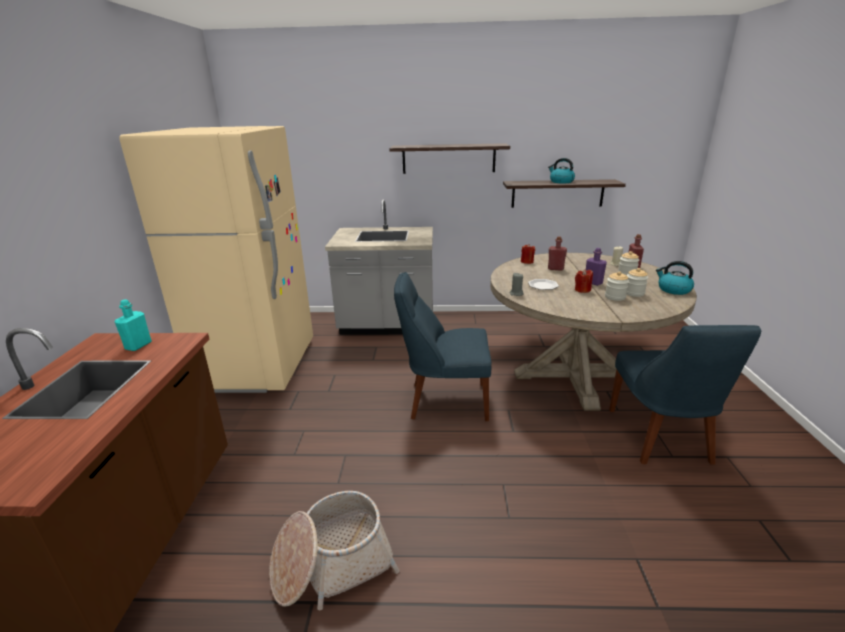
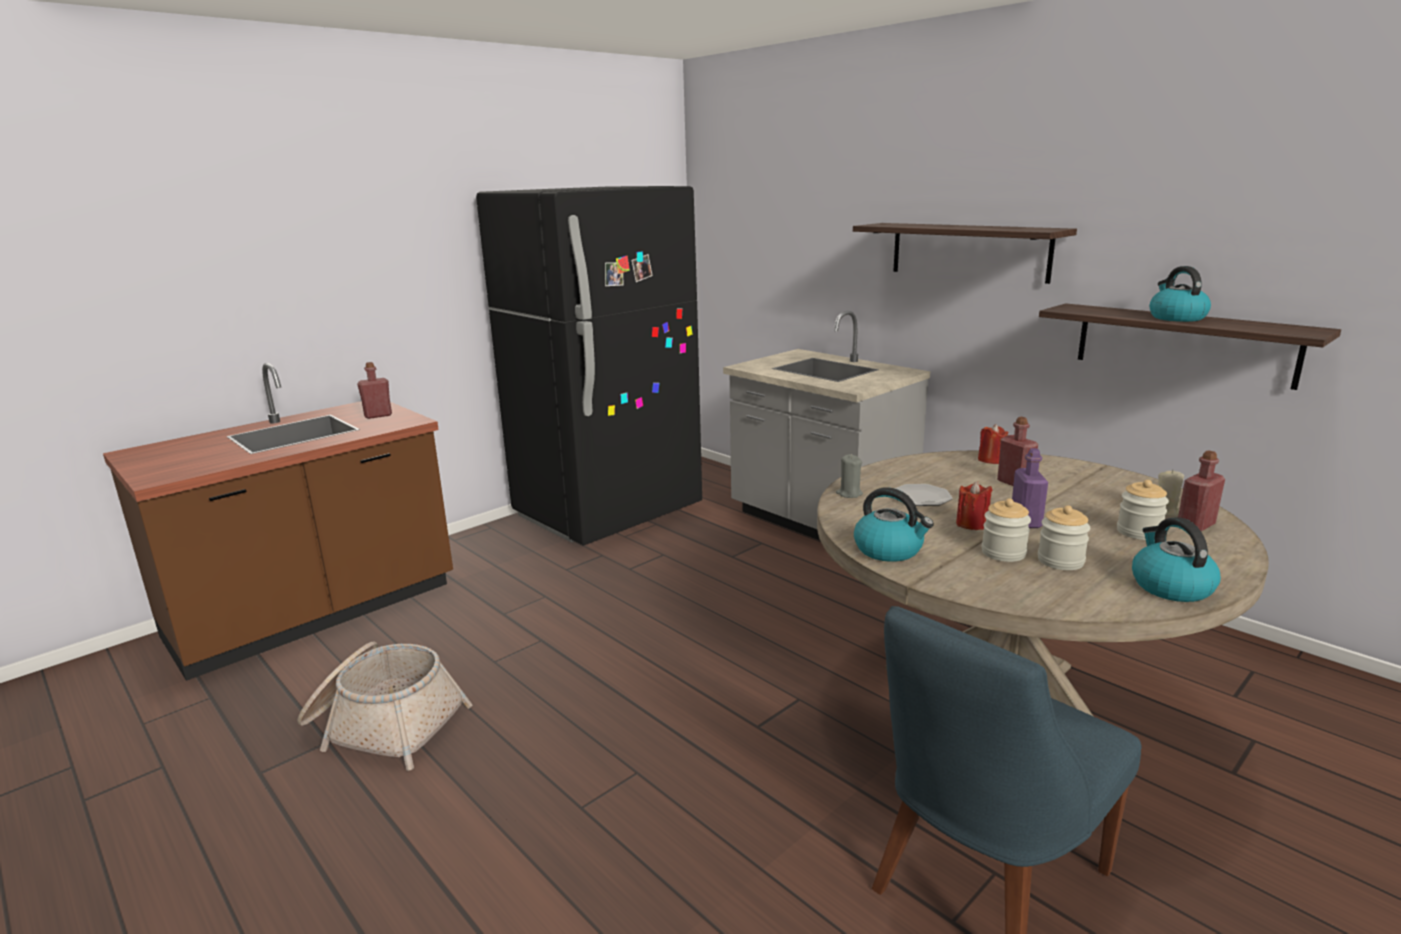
camera: 45 degrees right, 5 degrees down
(138, 345) = (378, 415): turquoise bottle -> red bottle
(258, 365) = (608, 512): beige fridge -> black fridge
(444, 401) = (735, 644): blue chair -> none
(584, 311) = (889, 550): none -> kettle

